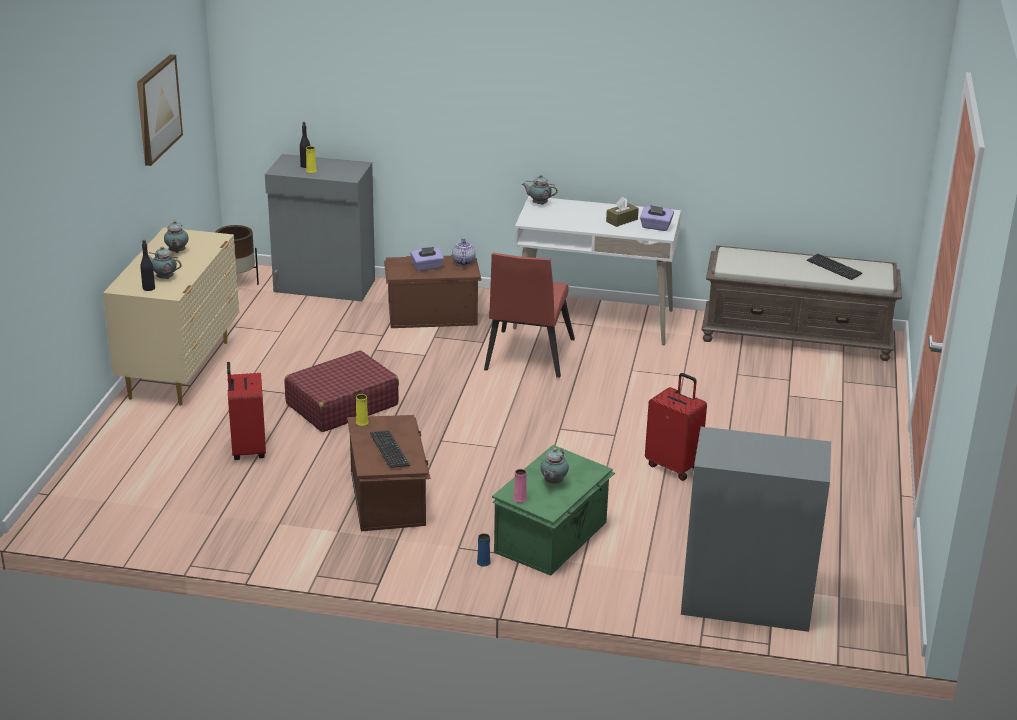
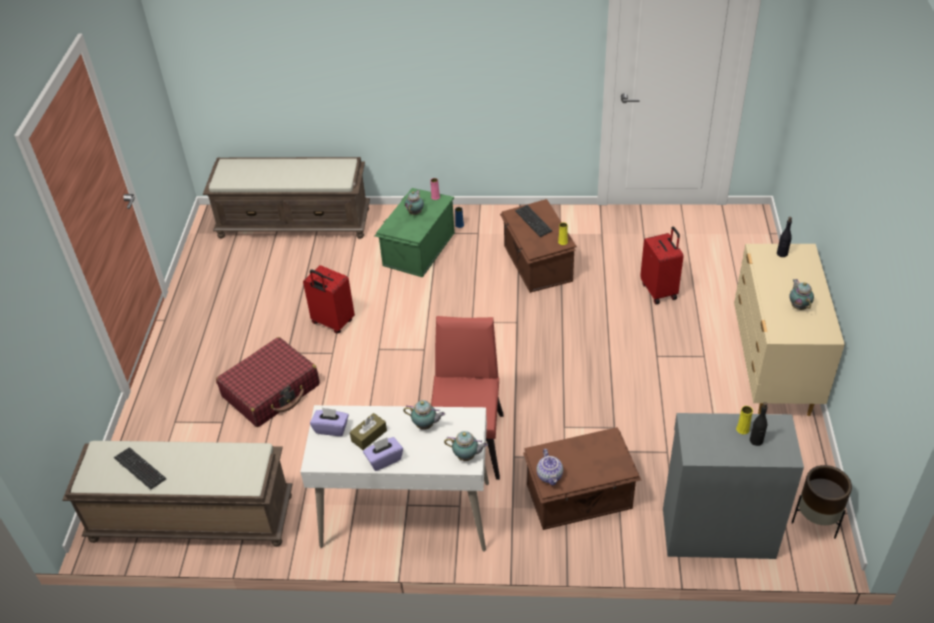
camera: 175 degrees right, 15 degrees up
(157, 109) = (883, 269): picture -> none
(164, 278) = (780, 268): teapot -> teapot (426, 425)
(341, 405) = (611, 349): red suitcase -> red suitcase (271, 391)
(427, 267) = (585, 458): purple tissue box -> purple tissue box (384, 459)
(745, 600) = (295, 222): grey cabinet -> brown bench

